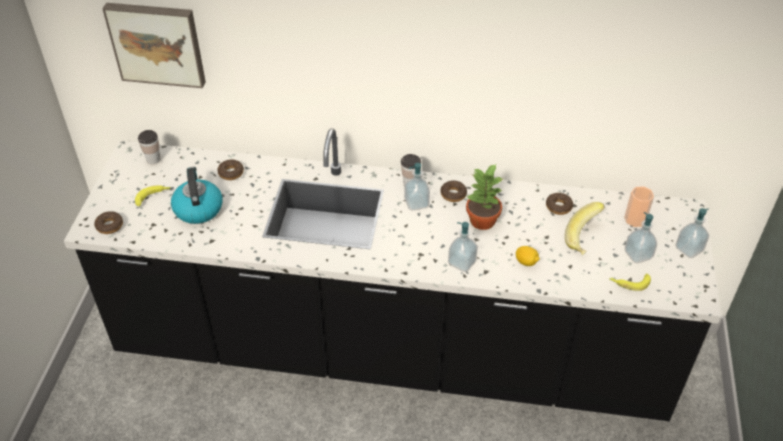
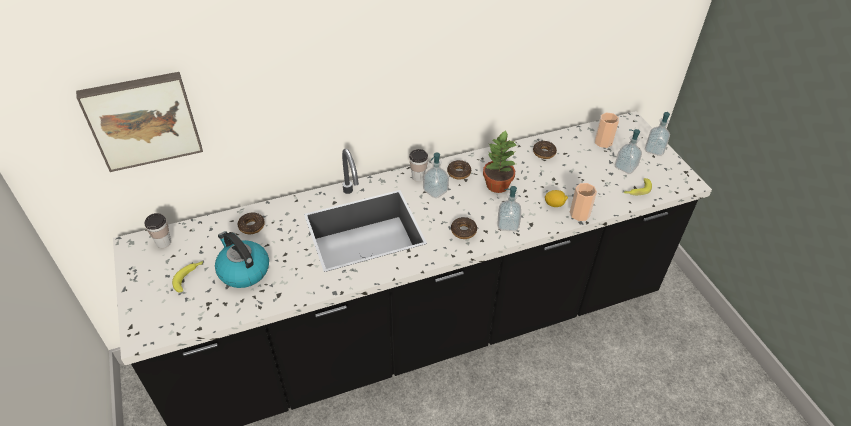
camera: 30 degrees left, 0 degrees up
(109, 226) = (162, 323): donut -> donut (463, 231)
(544, 282) = (579, 214): none -> cup
(585, 239) = (581, 170): banana -> none

